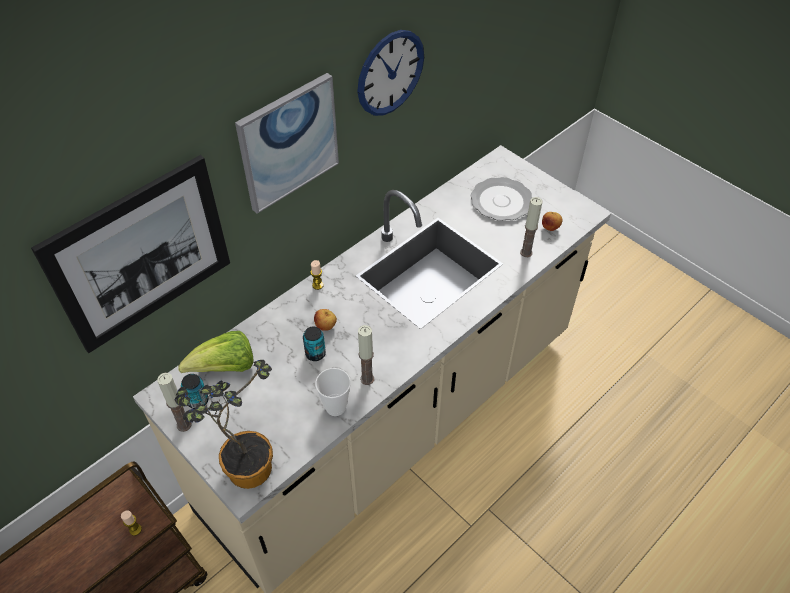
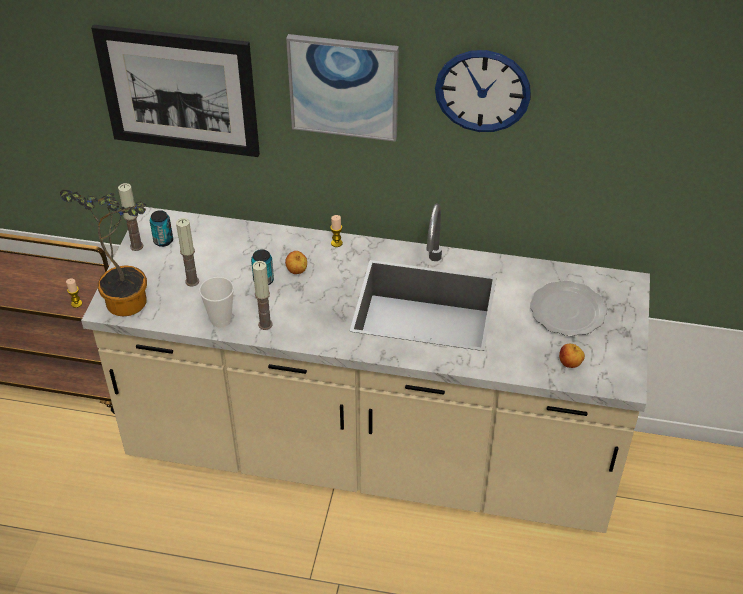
camera: 55 degrees right, 5 degrees down
(225, 368) = (205, 238): lettuce -> none
(526, 252) = (516, 360): candle -> candle (192, 281)

